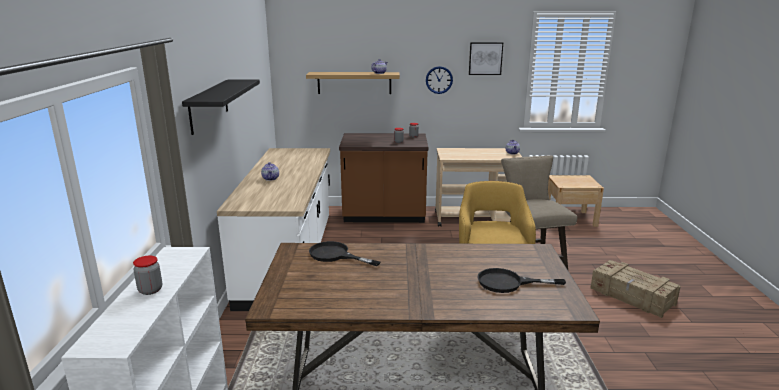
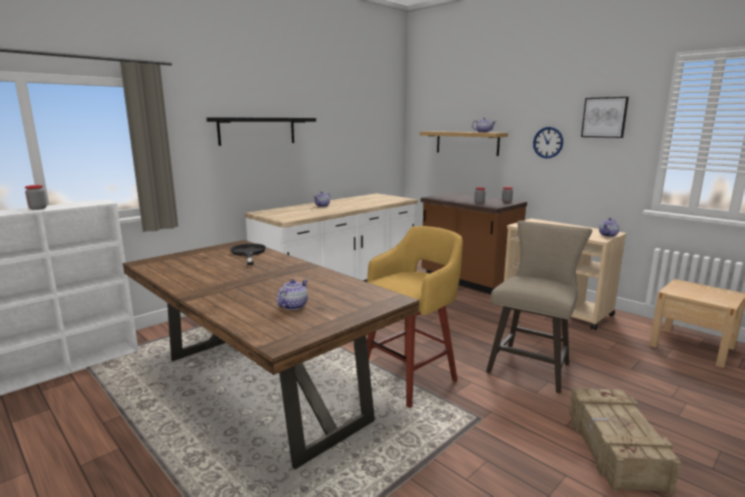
camera: 45 degrees right, 5 degrees down
(508, 283) = (293, 306): black frying pan -> teapot

